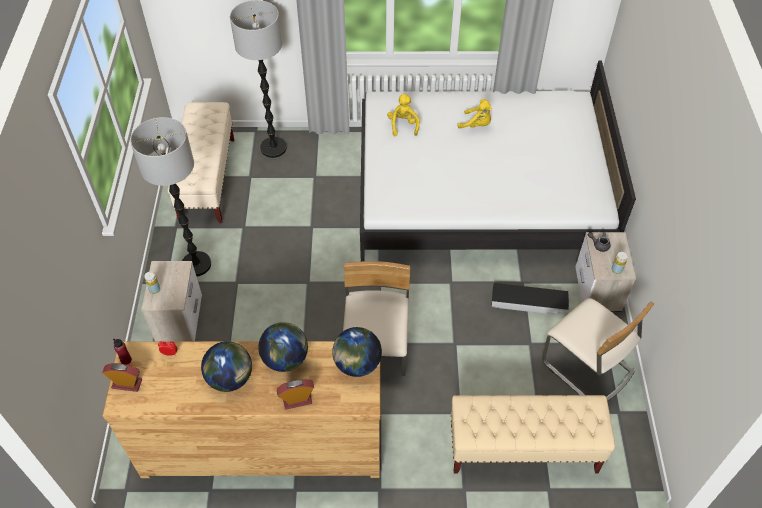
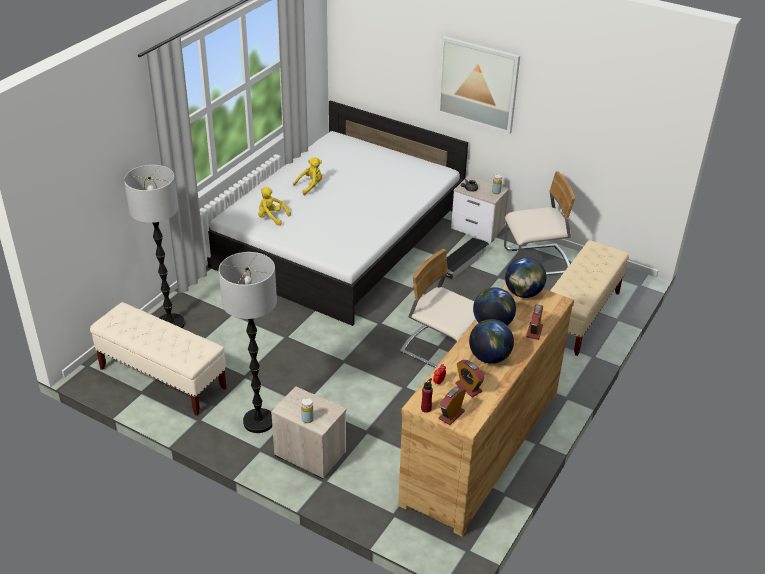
camera: 60 degrees left, 15 degrees down
(174, 380) = (468, 388): none -> alarm clock
(662, 145) = (477, 84): none -> picture

